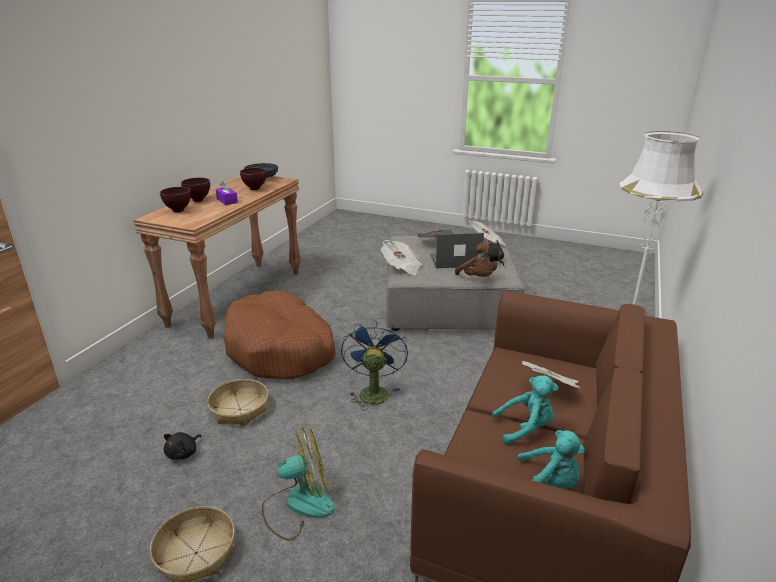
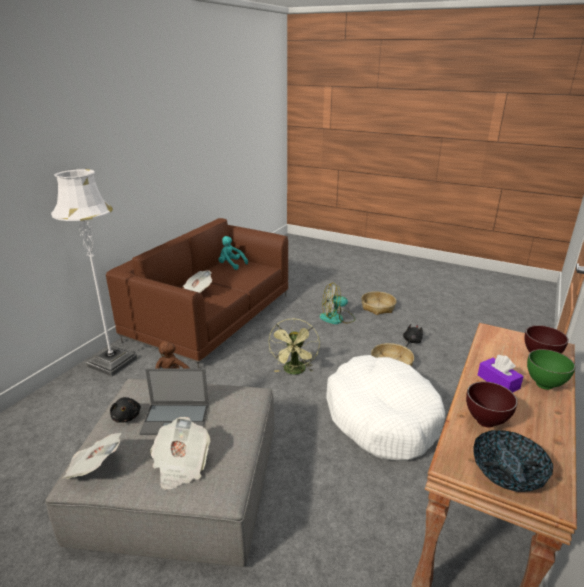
camera: 175 degrees left, 0 degrees up
(197, 200) = (545, 385): brown bowl -> green bowl
(280, 349) = (381, 417): brown dog bed -> white dog bed
(373, 391) = (295, 371): blue fan -> green fan
(401, 267) = (249, 408): newspaper -> none
(525, 428) = (224, 281): turquoise plush toy -> none

